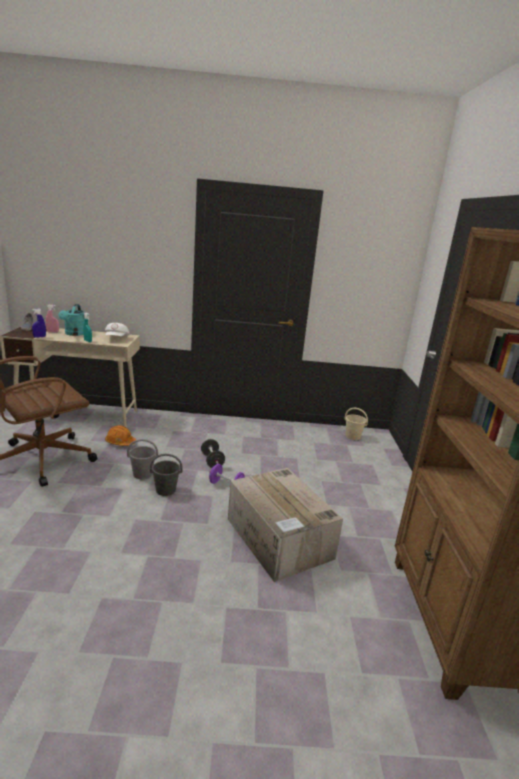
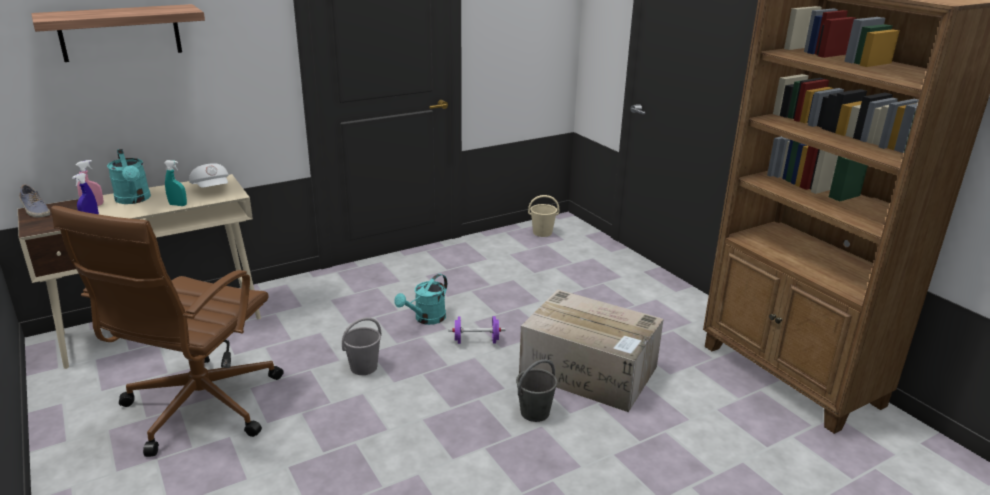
camera: 30 degrees left, 5 degrees up
(90, 237) = (120, 32): none -> shelf
(120, 442) = (281, 341): orange hard hat -> none
(166, 490) = (415, 373): grey bucket -> grey bucket (535, 412)
(212, 461) = (426, 319): black dumbbell -> turquoise watering can

